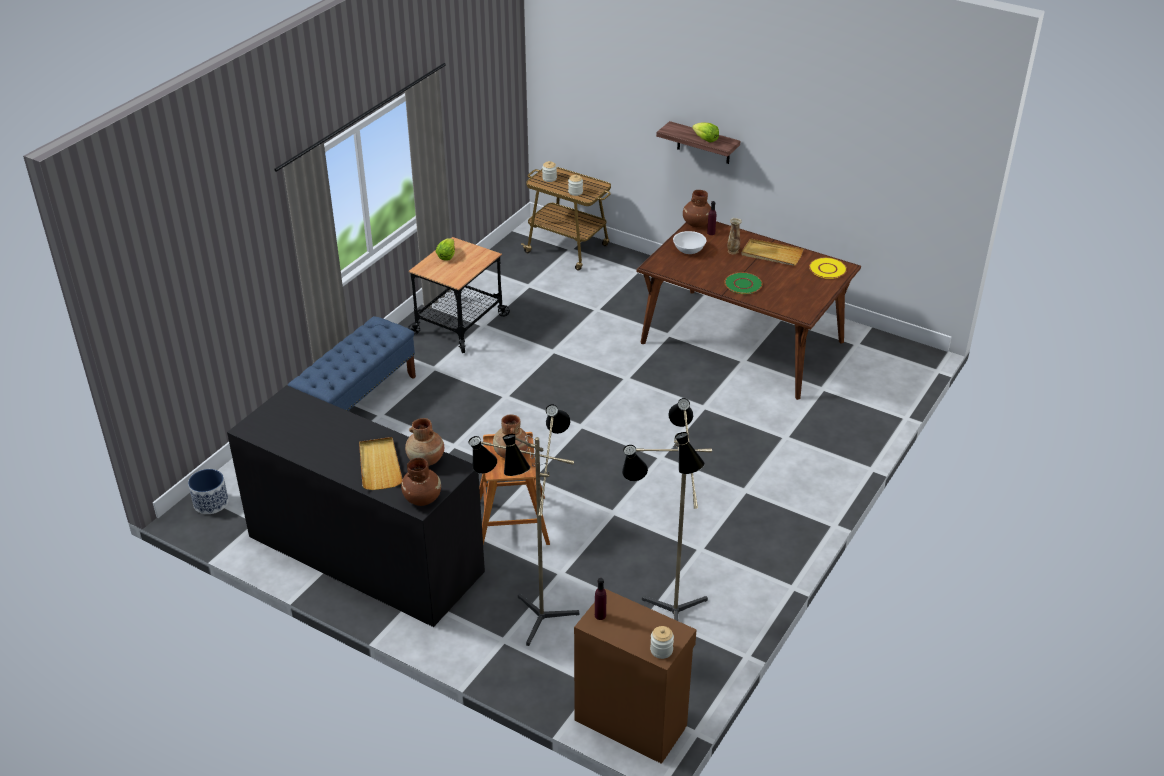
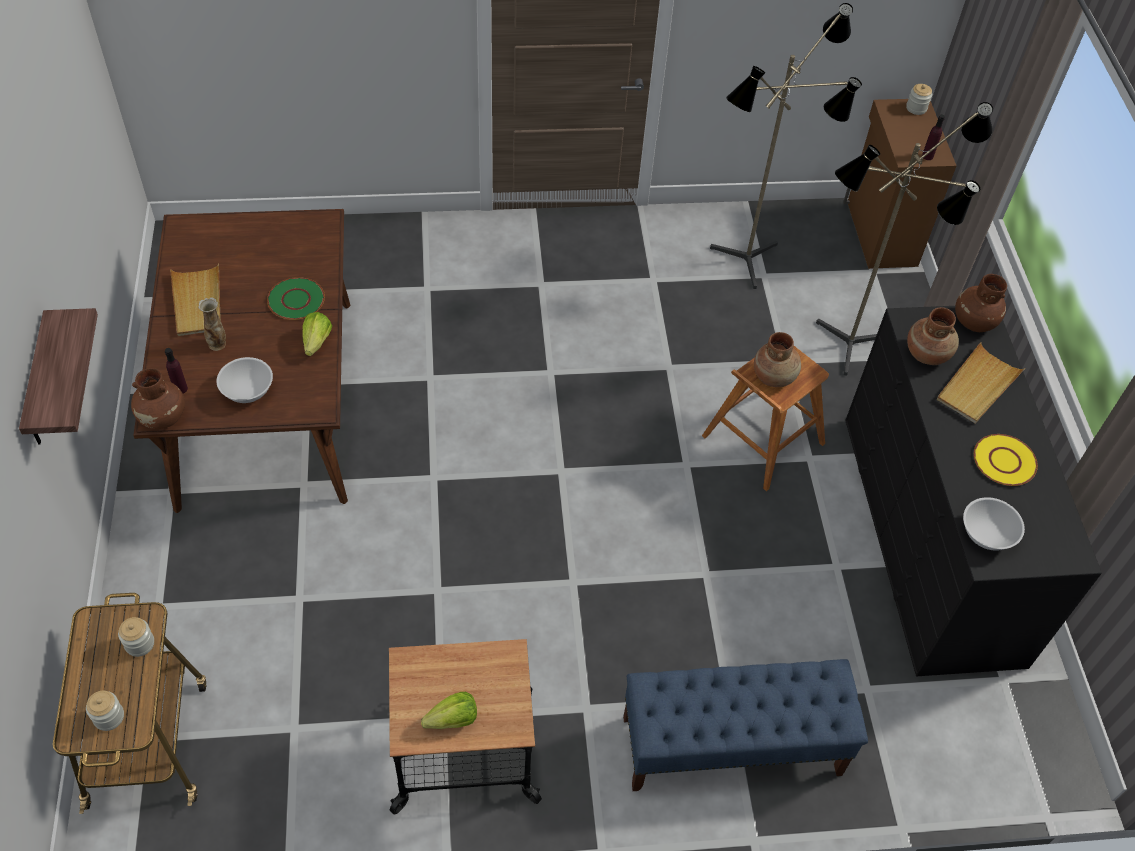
camera: 130 degrees left, 15 degrees up
(211, 503) = (1035, 759): planter -> none
(299, 405) = (987, 534): none -> white bowl
(705, 139) = (67, 351): lettuce -> lettuce (317, 342)
(827, 269) = (197, 238): yellow plate -> yellow plate (1004, 461)

